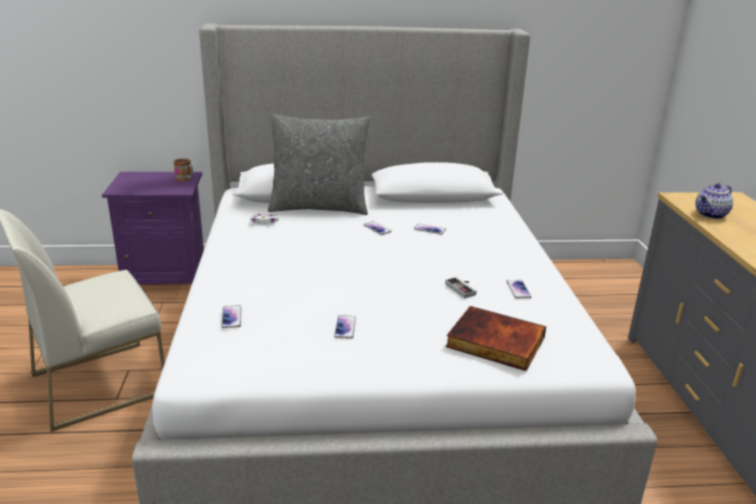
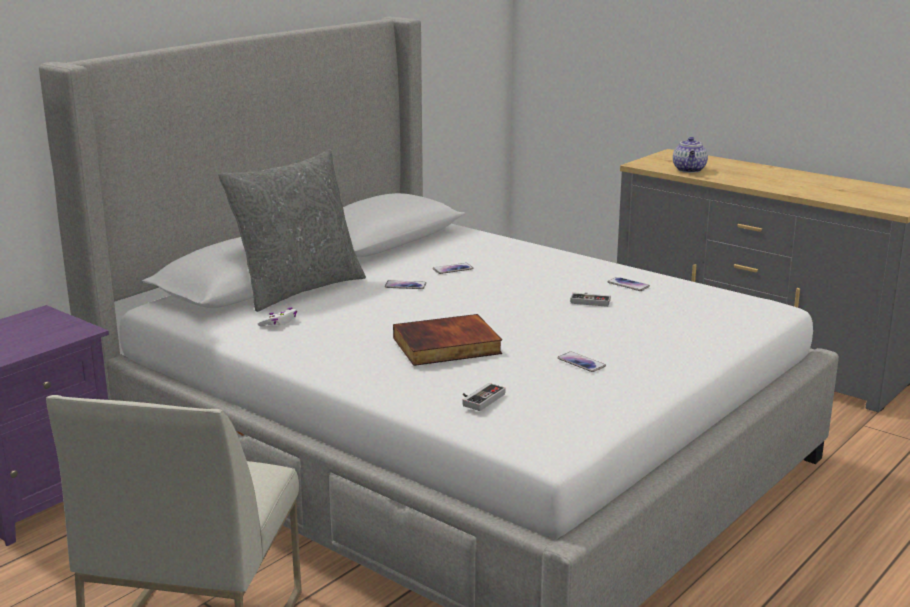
camera: 45 degrees left, 5 degrees down
(186, 179) = (50, 319): mug -> none
(231, 317) = (479, 398): phone -> game controller
(494, 343) = (697, 324): book -> book (446, 346)

